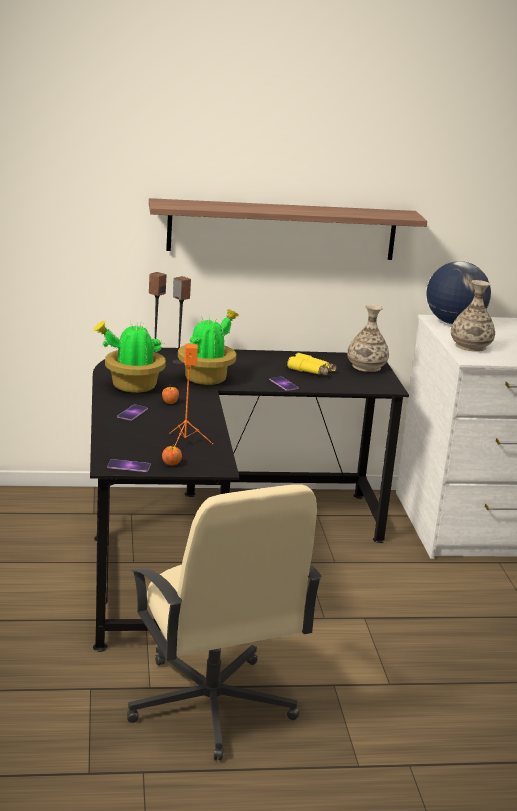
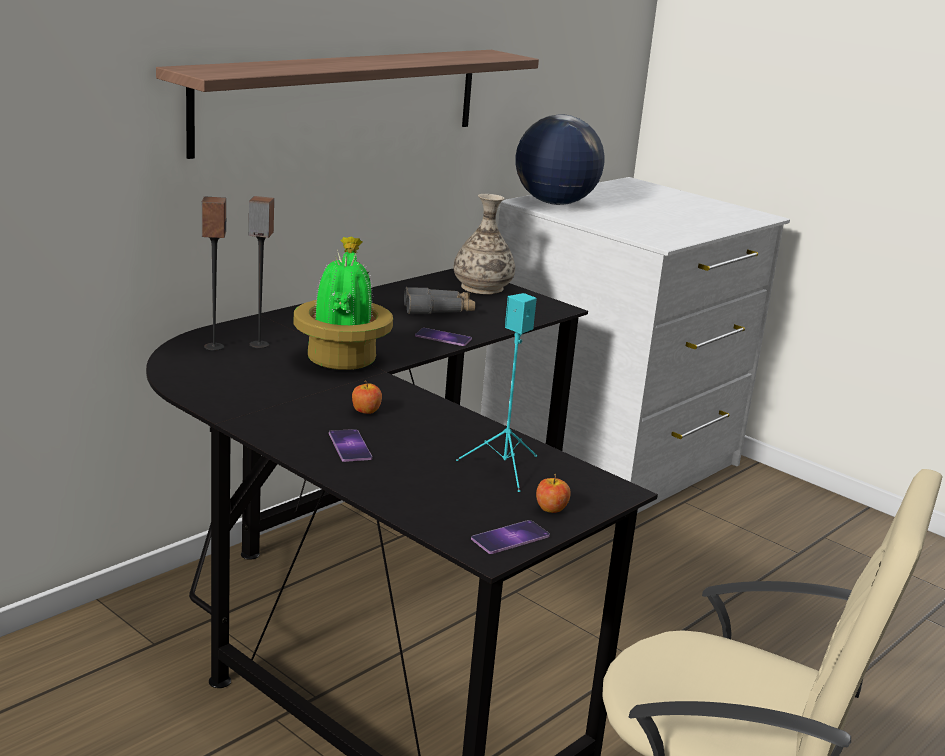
camera: 40 degrees left, 0 degrees up
(131, 386) = (269, 403): potted plant -> none
(184, 443) = (504, 469): orange speaker -> turquoise speaker
(311, 371) = (438, 310): yellow binoculars -> grey binoculars
(470, 346) = (630, 227): vase -> none

